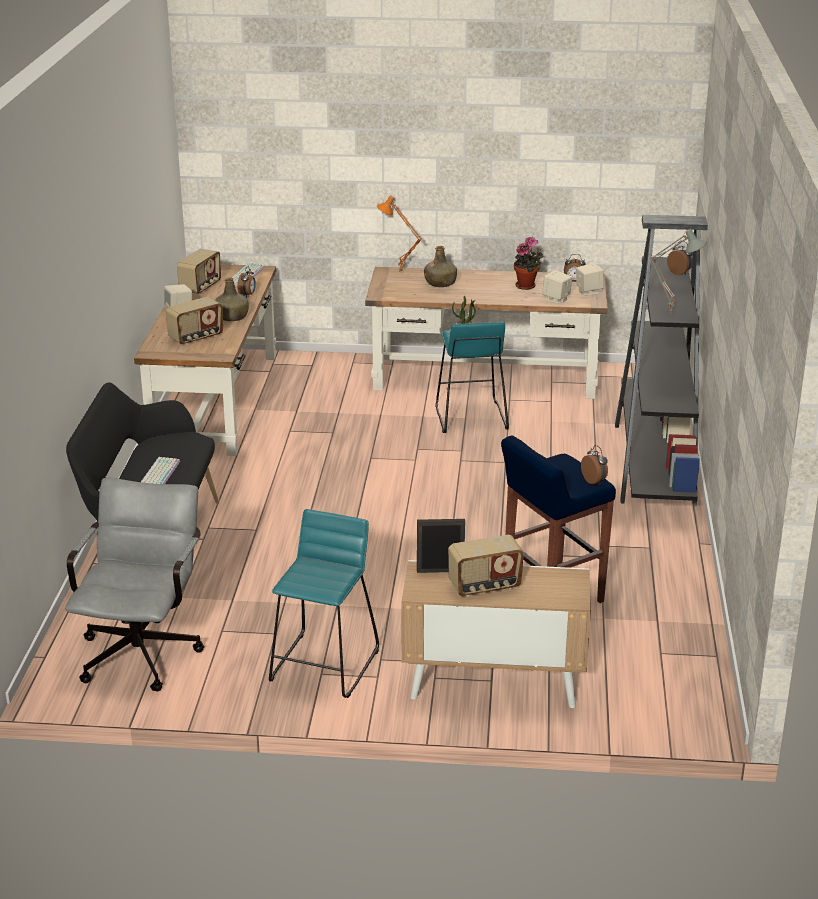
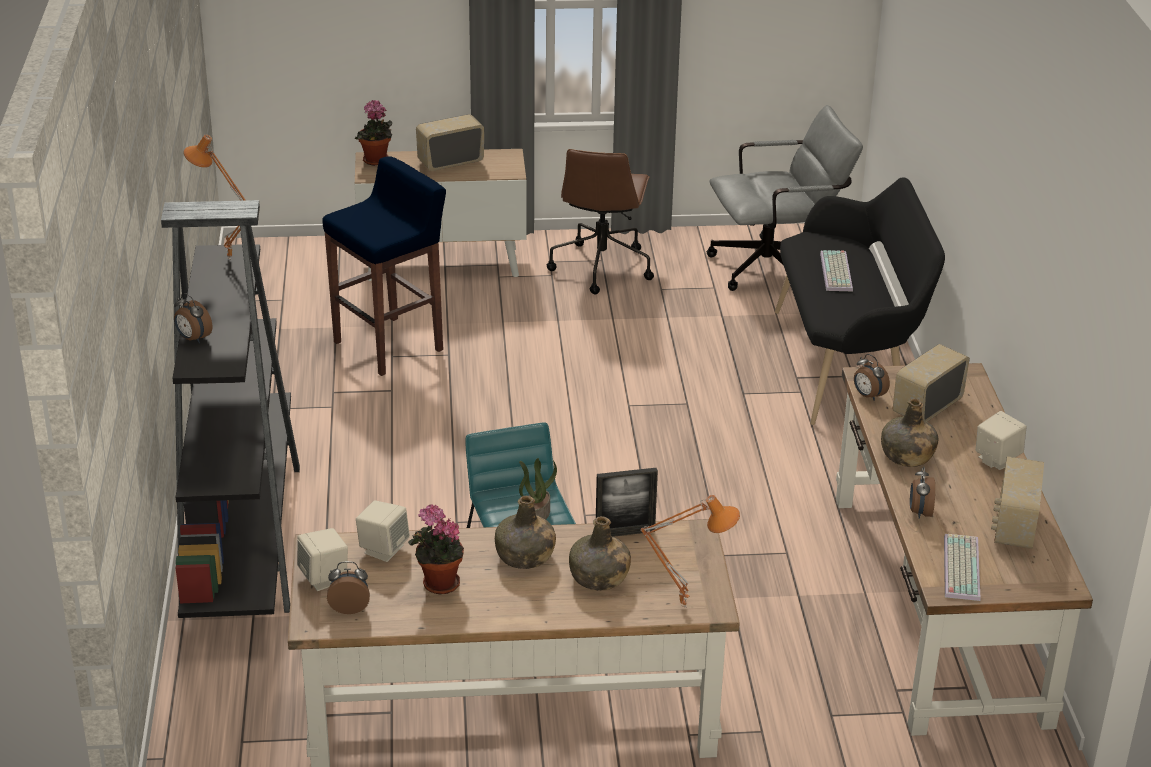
camera: 170 degrees right, 5 degrees up
(143, 649) = (777, 267): grey office chair -> grey office chair turned 105 degrees counterclockwise
(325, 665) = (601, 266): turquoise stool -> brown office chair
(440, 571) = (493, 172): picture frame -> picture frame (625, 533)
(478, 292) = (525, 556): none -> green bottle
(566, 594) = (376, 161): none -> potted plant
(594, 481) = (344, 216): alarm clock -> alarm clock (868, 396)
(672, 313) = (227, 259): grey table lamp -> orange table lamp

